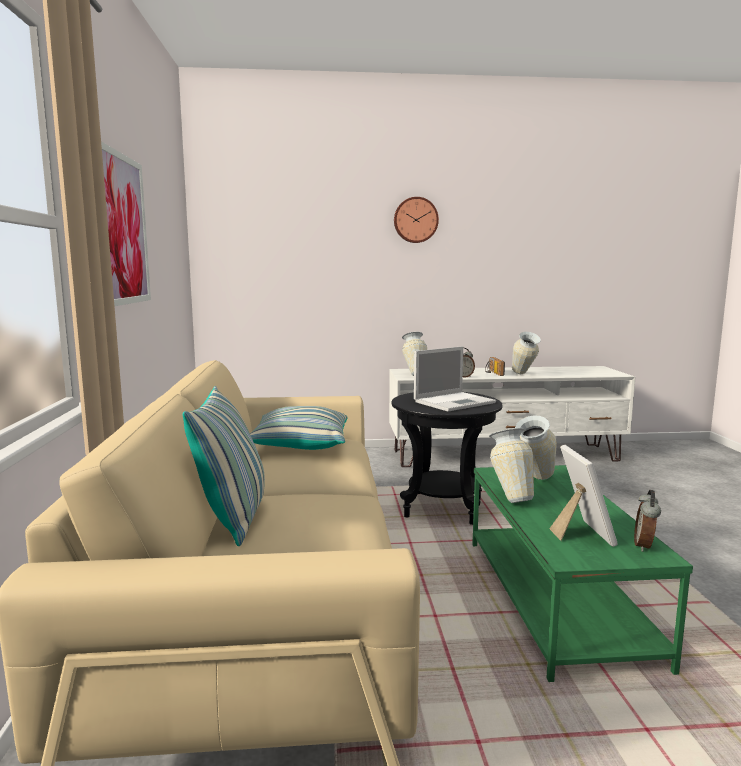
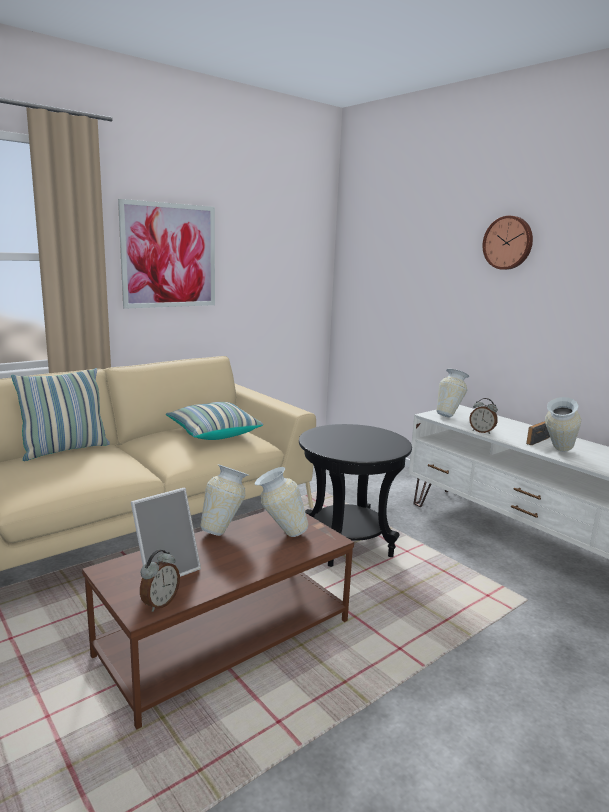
camera: 55 degrees right, 5 degrees up
(455, 402) = (356, 444): laptop -> none
(554, 598) = (226, 637): green coffee table -> brown coffee table
(645, 546) = (159, 603): alarm clock -> alarm clock turned 135 degrees clockwise

